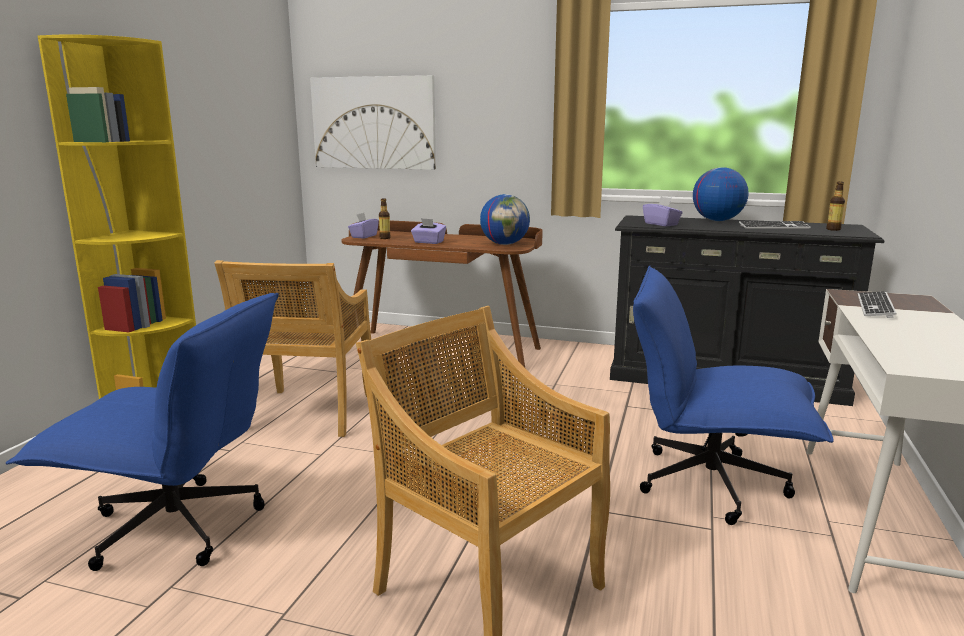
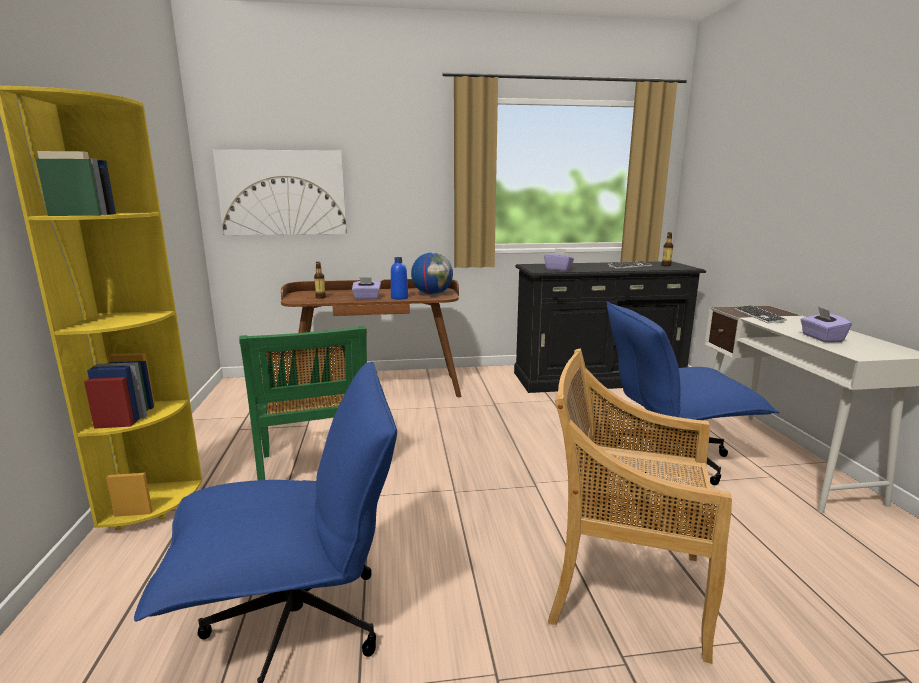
camera: 25 degrees left, 0 degrees up
(307, 414) = (315, 471): beige chair -> green chair
(363, 236) = (298, 297): purple tissue box -> purple tissue box (821, 338)
(461, 245) = (399, 298): none -> blue bottle
(717, 220) = (585, 264): globe -> none

